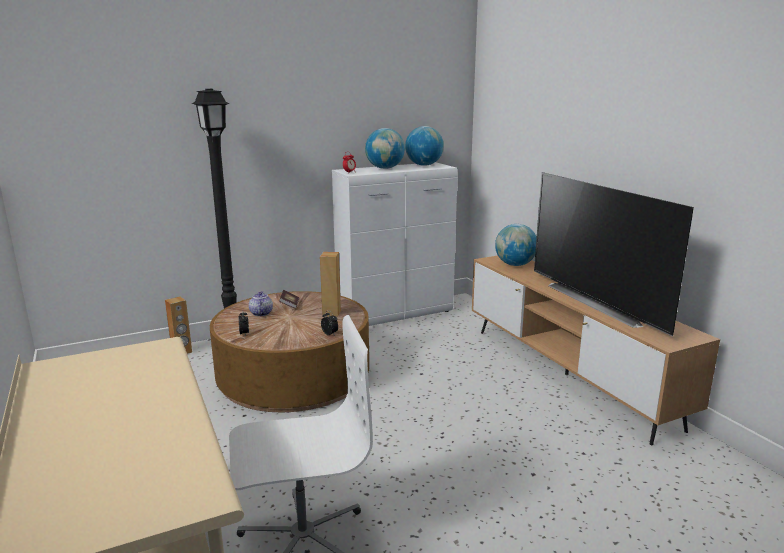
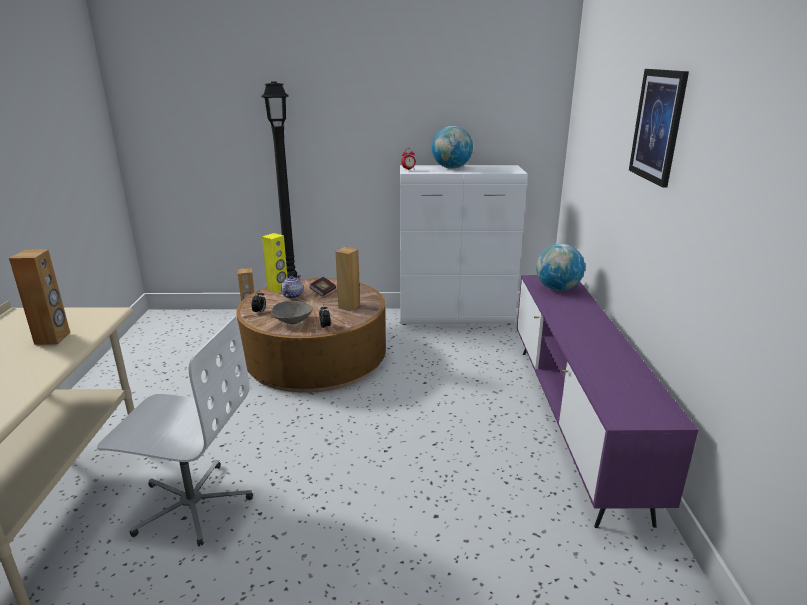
camera: 25 degrees right, 5 degrees up
(136, 379) = (53, 338): none -> brown speaker
(237, 310) = (278, 289): none -> yellow speaker
(291, 335) = (293, 321): none -> grey bowl
(424, 165) = (497, 167): globe -> none
(566, 374) = (573, 420): brown tv stand -> purple tv stand
(599, 302) = (600, 350): television -> none
(612, 113) = (657, 126): none -> picture

